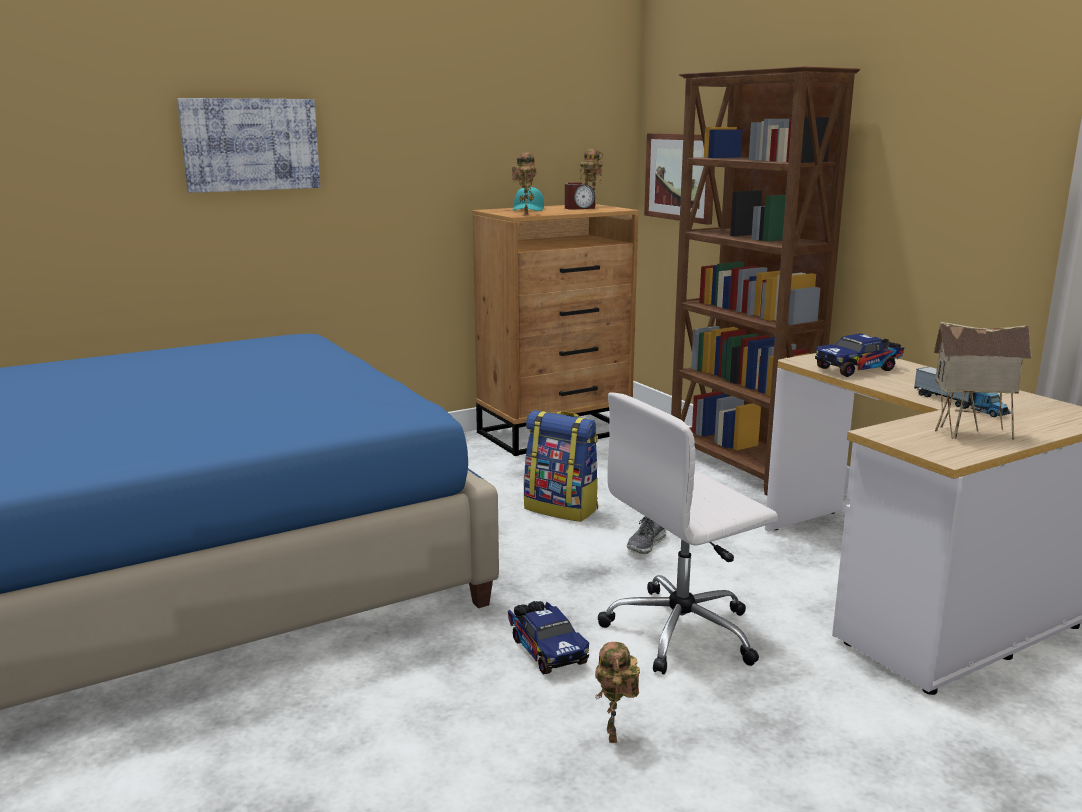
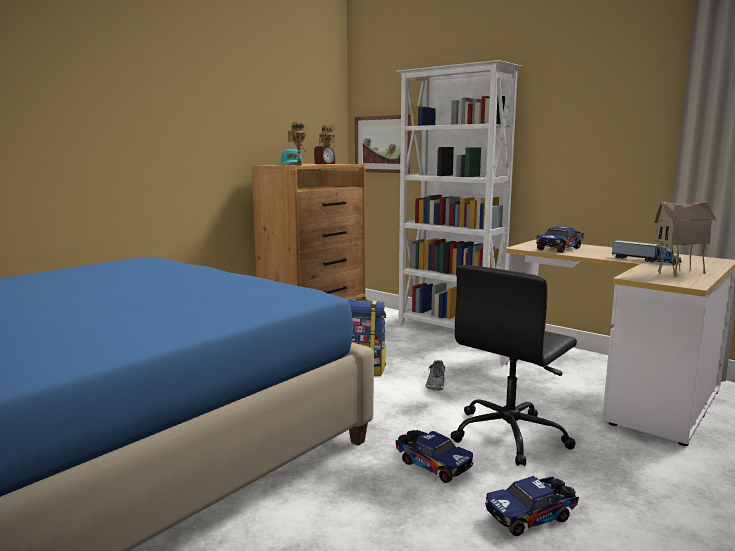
camera: 20 degrees left, 5 degrees down
(251, 144) = (92, 108): picture -> none
(615, 736) = (532, 516): toy robot -> toy truck
(683, 631) = (510, 435): white office chair -> black office chair
(738, 466) = (450, 329): brown bookcase -> white bookcase

